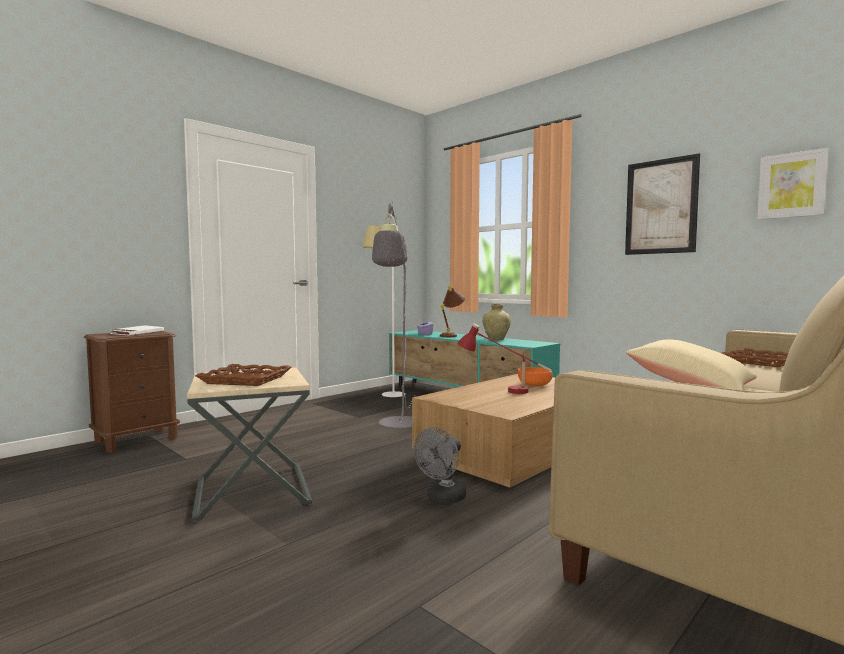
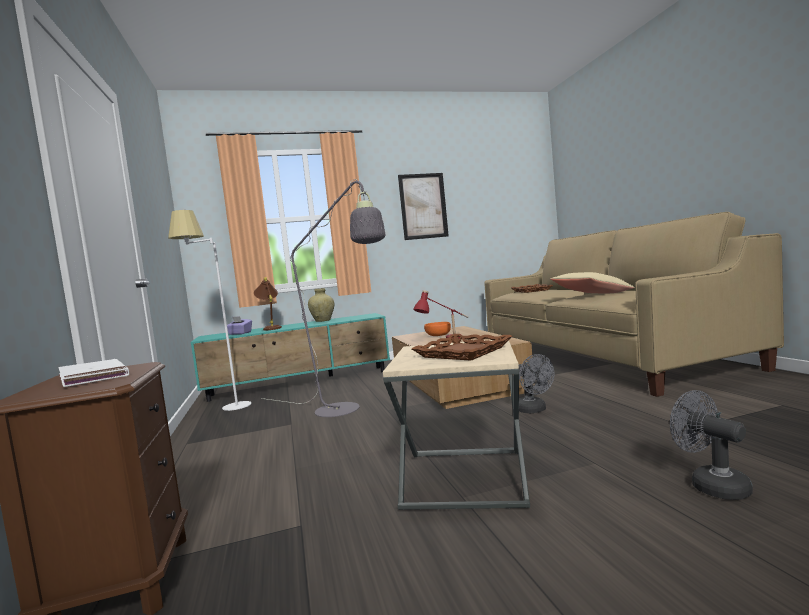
camera: 60 degrees left, 0 degrees up
(228, 613) = (711, 485): none -> grey fan
(792, 185) = (489, 197): picture -> none

